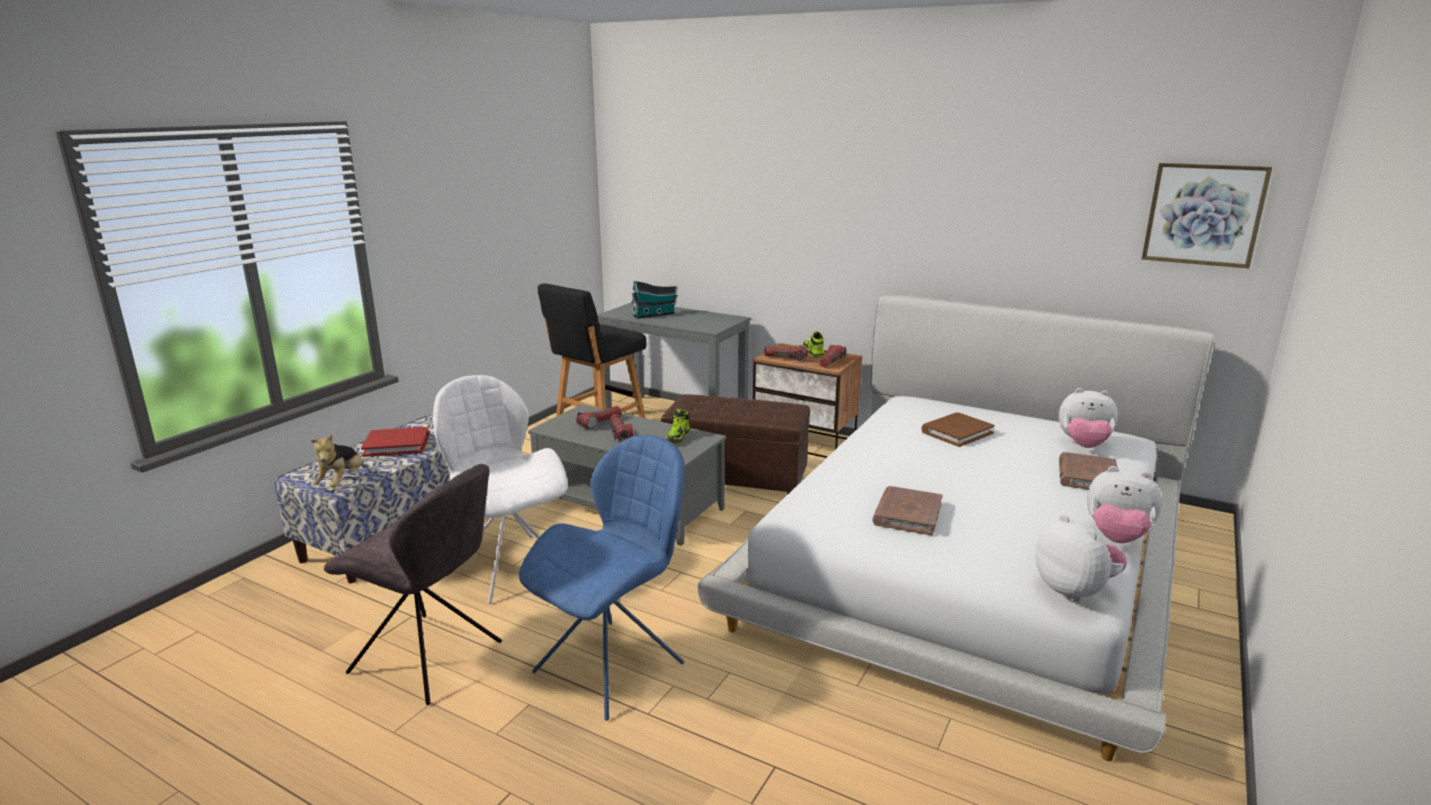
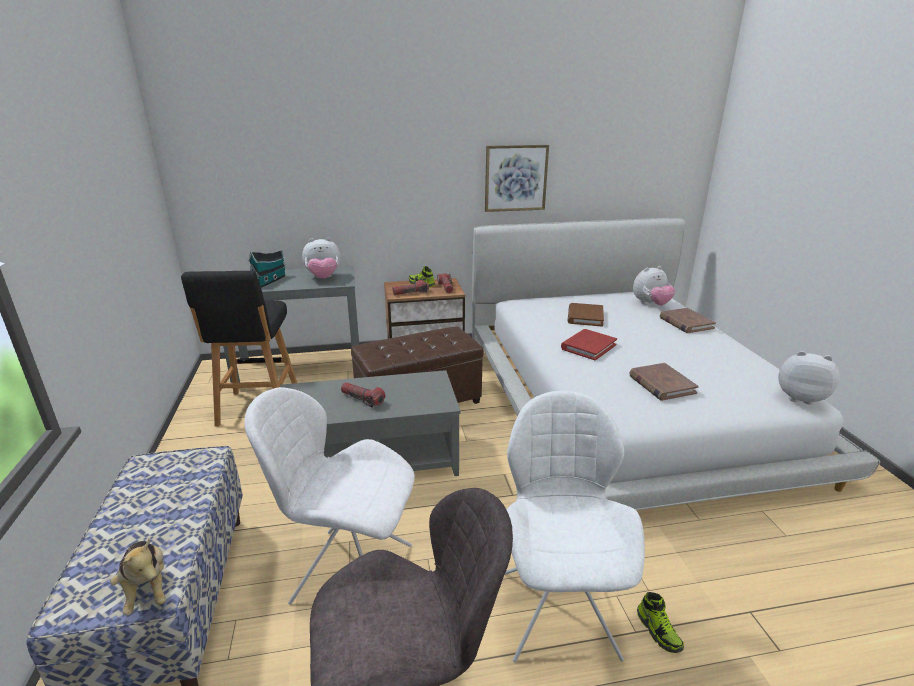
camera: 40 degrees left, 5 degrees up
(397, 445) = (148, 508): red book -> red book (588, 347)
(599, 423) = (328, 396): flashlight -> none
(613, 665) = (558, 608): blue chair -> white chair
(678, 437) = (415, 385): shoe -> shoe (658, 631)
(1117, 538) = (756, 356): plush toy -> plush toy (323, 278)
(1203, 214) = (668, 144): picture -> picture (515, 178)

